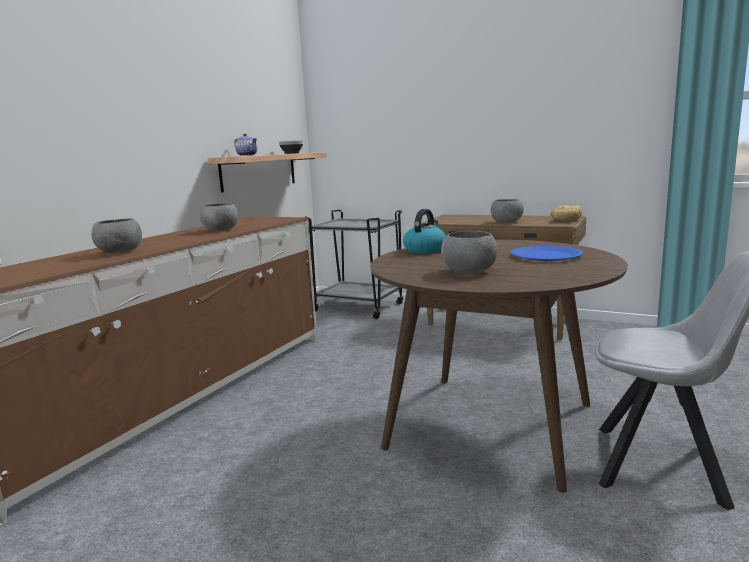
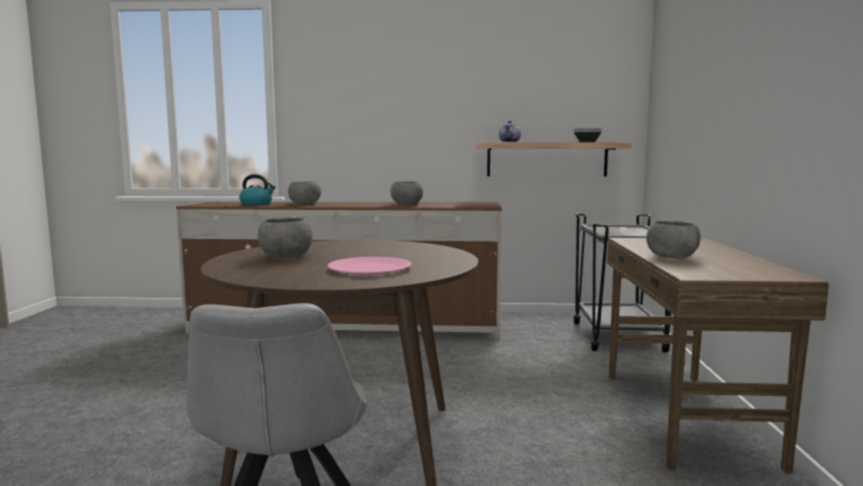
camera: 65 degrees right, 5 degrees down
(425, 250) = (390, 244): kettle -> kettle (257, 204)
(546, 256) = (369, 268): blue plate -> pink plate
(566, 220) = (738, 275): bread -> none

